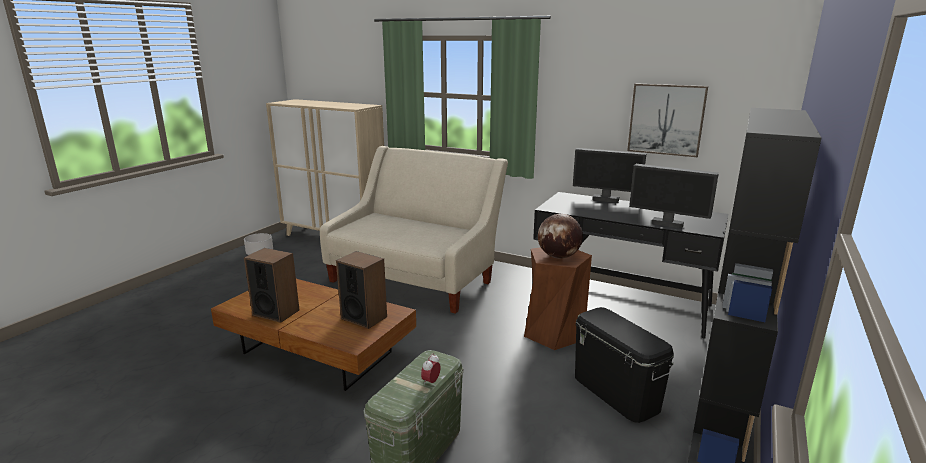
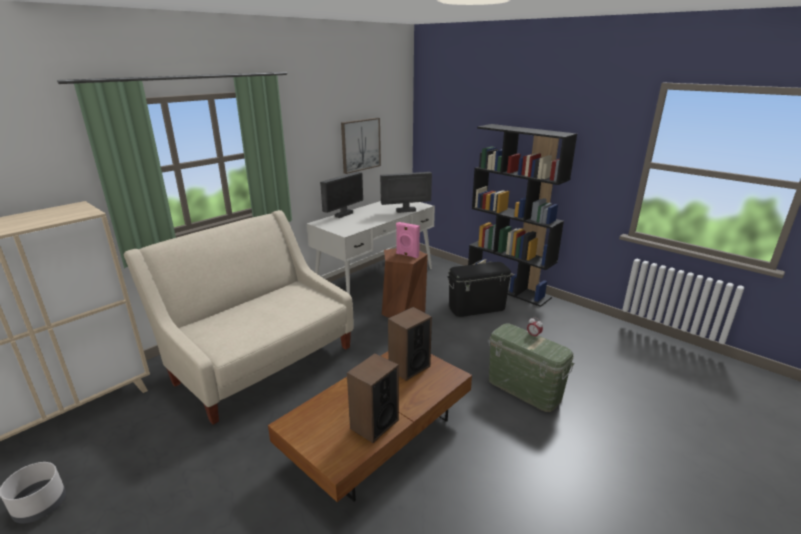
camera: 75 degrees left, 5 degrees up
(558, 257) = (407, 255): globe -> pink speaker
(620, 302) = (376, 279): black desk -> white desk
(667, 224) = (406, 211): monitor -> monitor turned 150 degrees counterclockwise

